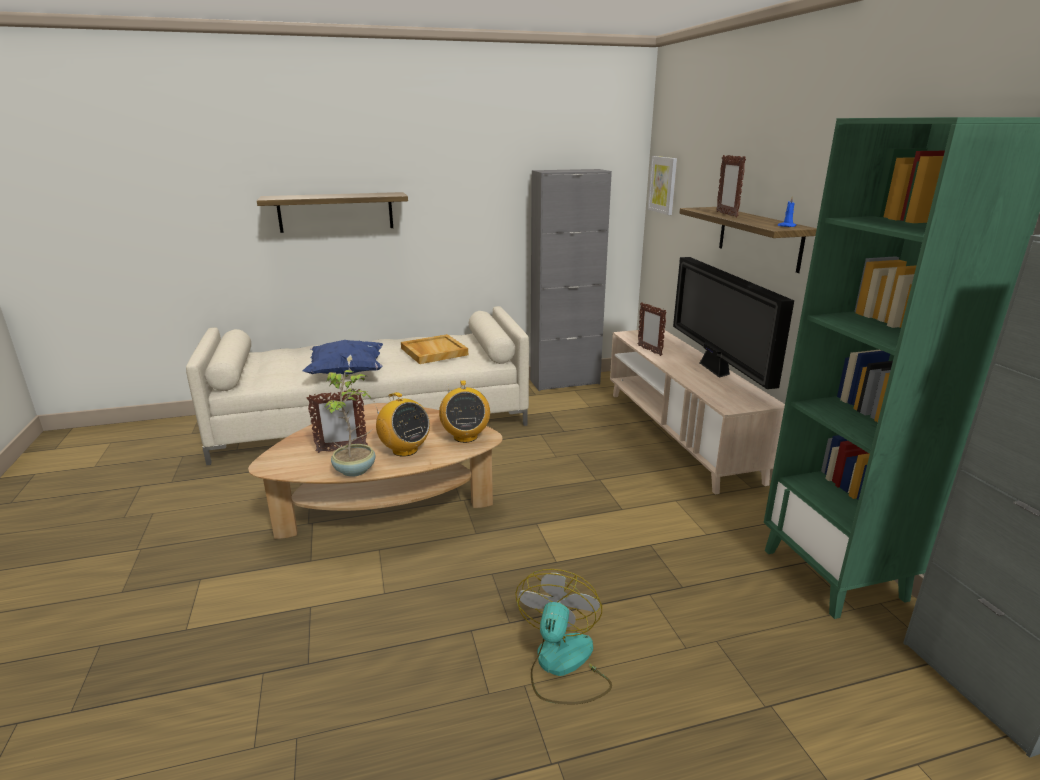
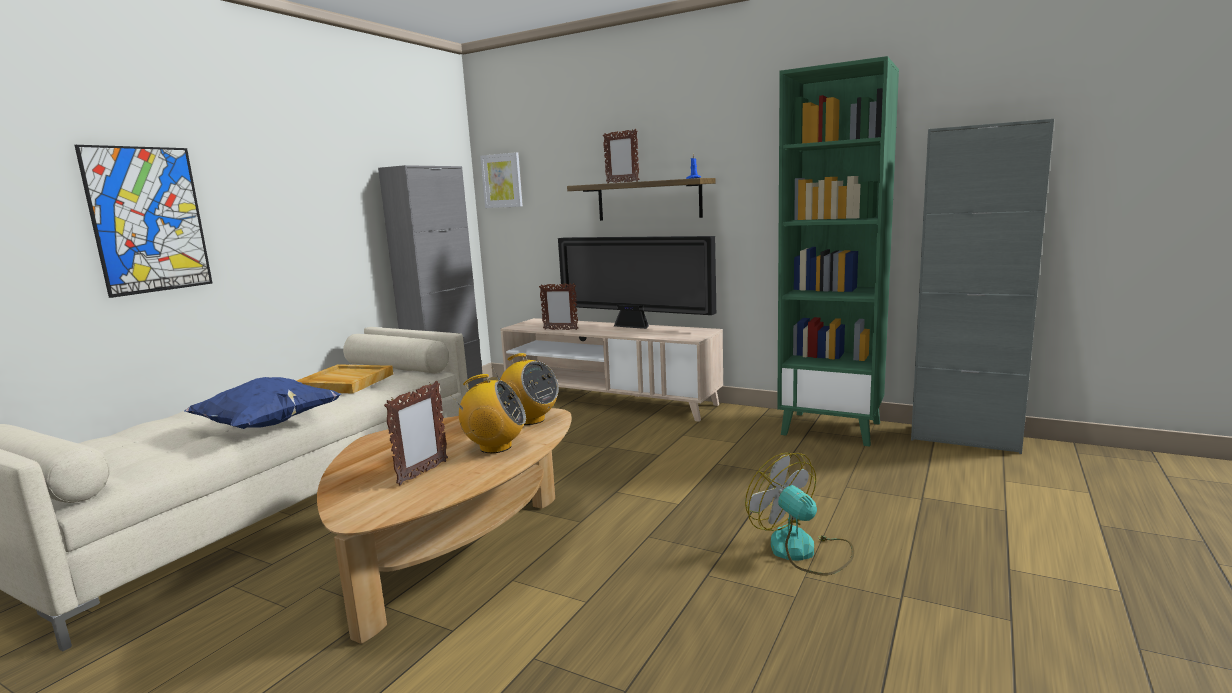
camera: 45 degrees left, 10 degrees down
(336, 212) = (148, 220): shelf -> picture
(356, 470) = (481, 476): potted plant -> none

